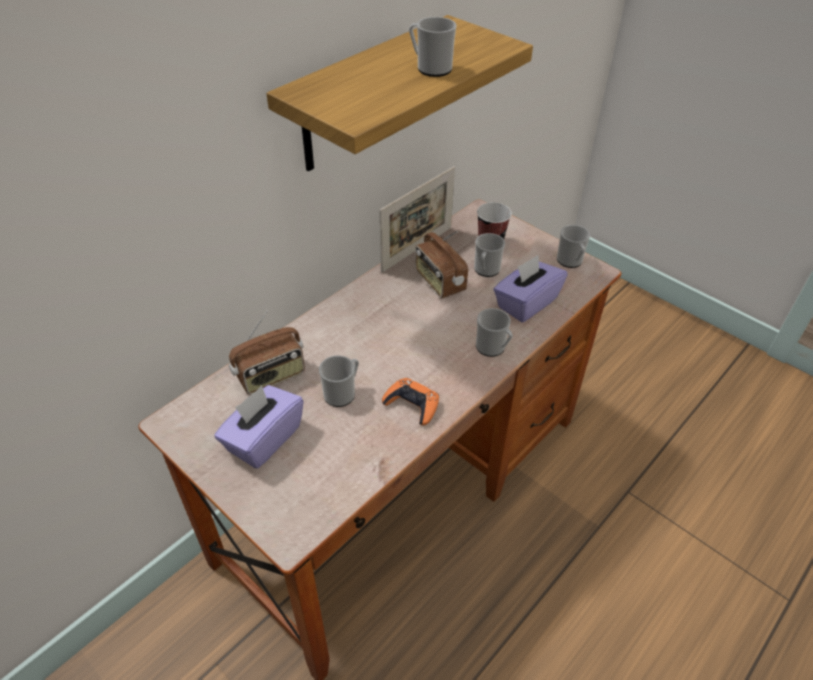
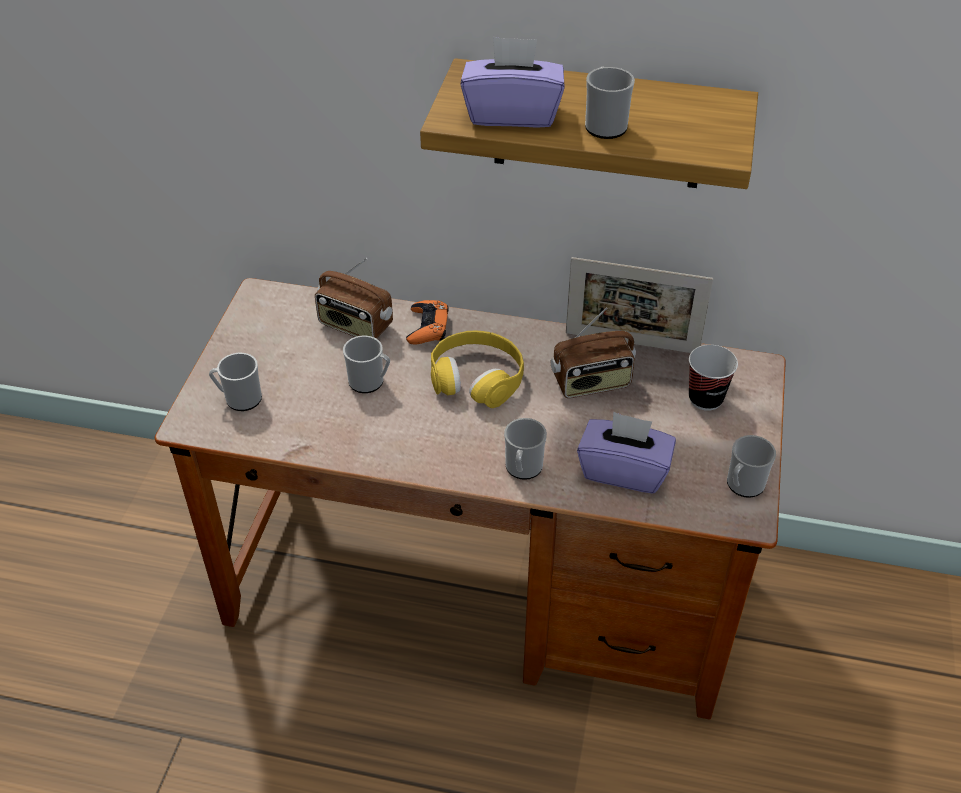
camera: 60 degrees right, 0 degrees up
(263, 439) = (279, 357): purple tissue box -> purple tissue box (512, 114)
(387, 333) = (476, 378): none -> yellow headphones
(412, 404) = (391, 438): orange game controller -> orange game controller (428, 327)
(439, 282) = (591, 383): radio -> radio turned 135 degrees counterclockwise
(485, 270) = (649, 414): mug -> mug (239, 399)

